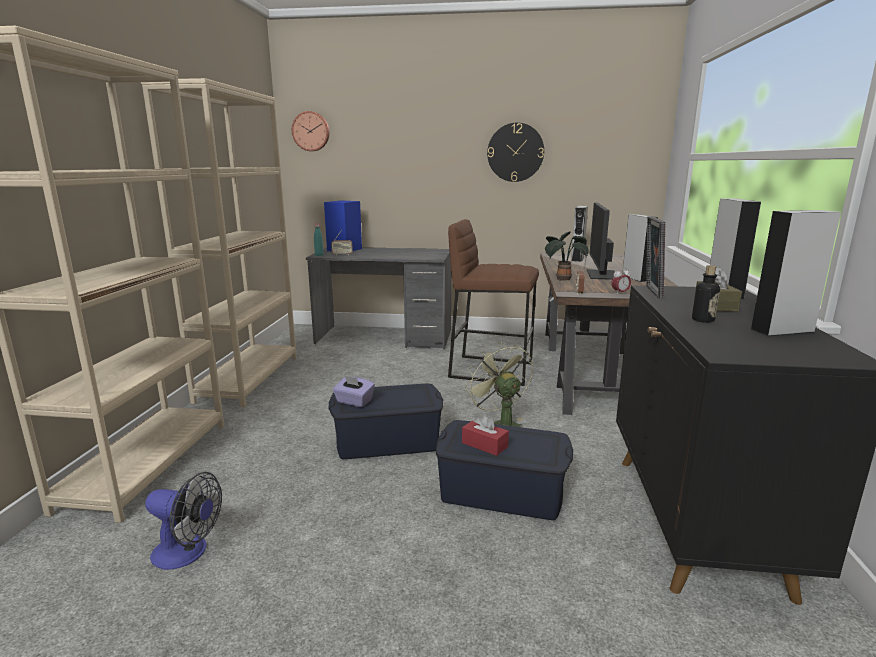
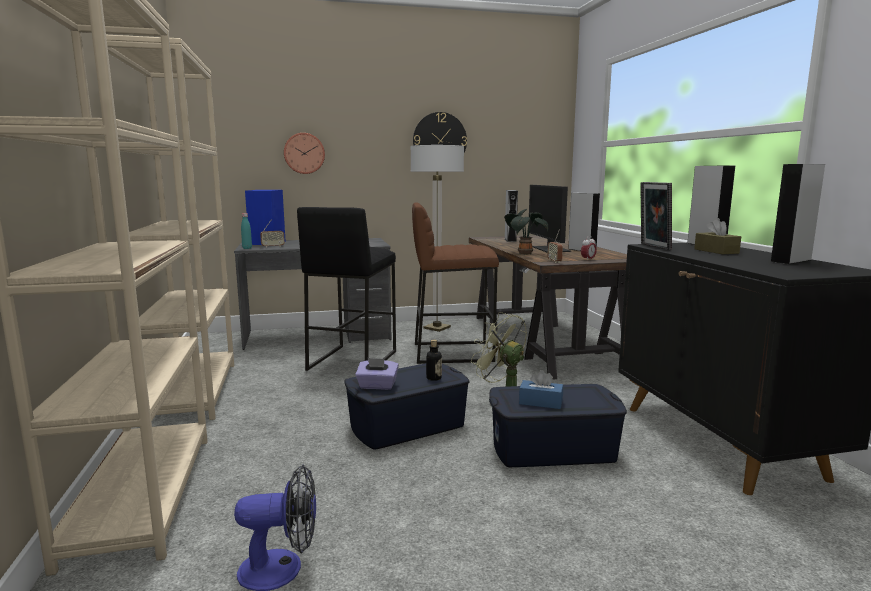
camera: 20 degrees left, 5 degrees down
(311, 131) = (220, 114): wall clock -> wall clock (304, 153)
(393, 366) = (352, 360): none -> black stool
(484, 445) = (540, 402): red tissue box -> blue tissue box
(497, 341) = (437, 328): none -> floor lamp
(703, 320) = (728, 259): bottle -> bottle (434, 378)

